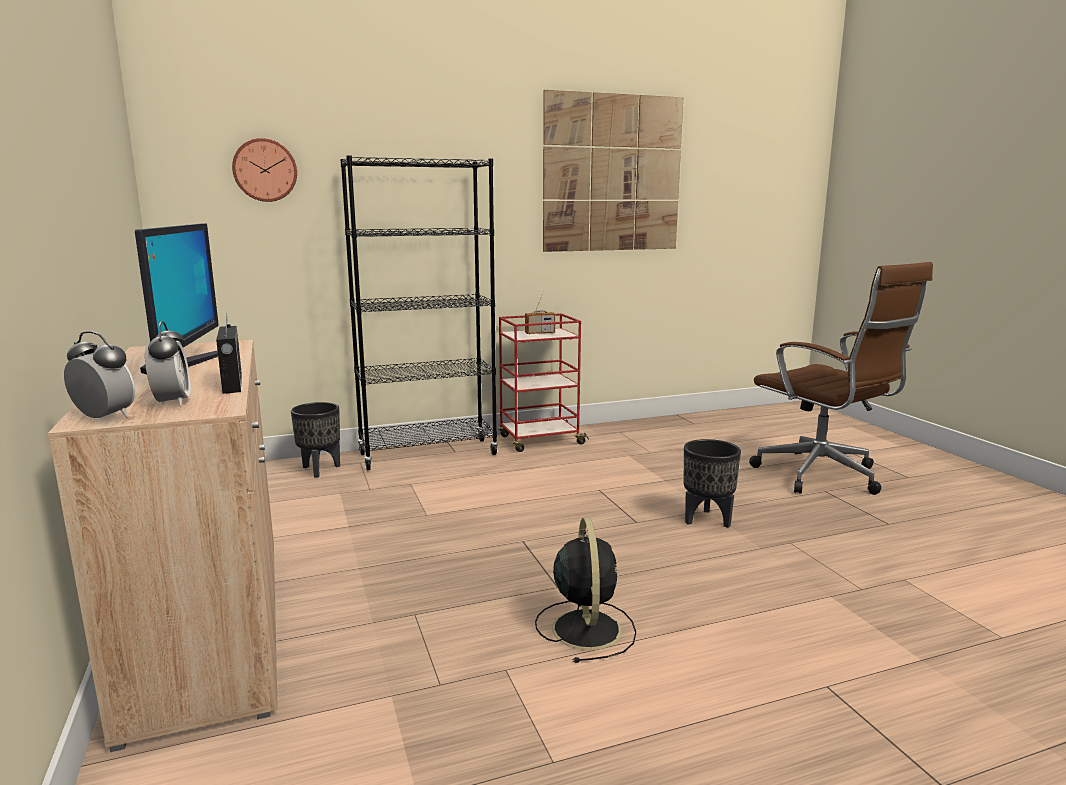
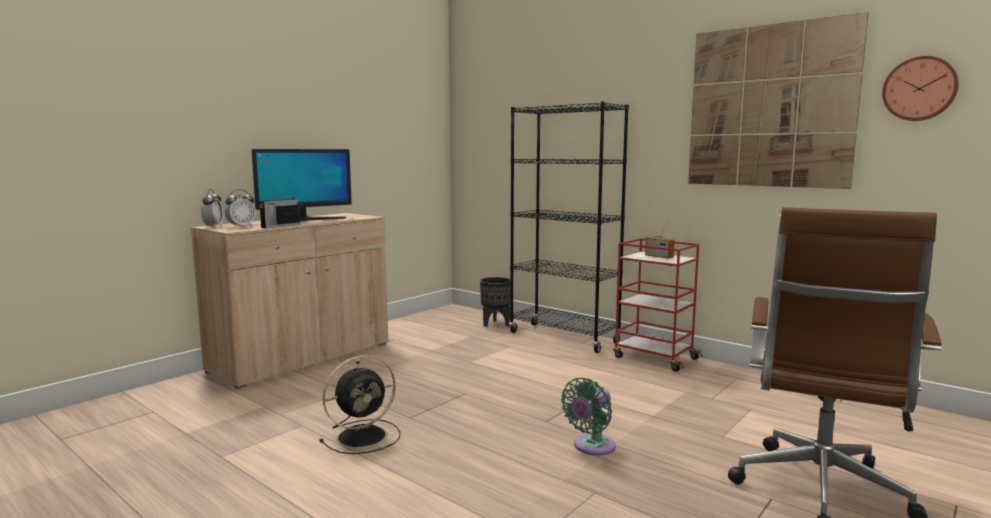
camera: 60 degrees right, 5 degrees down
(265, 170) = (503, 120): wall clock -> wall clock (919, 89)
(707, 520) = (591, 447): black planter -> green fan

